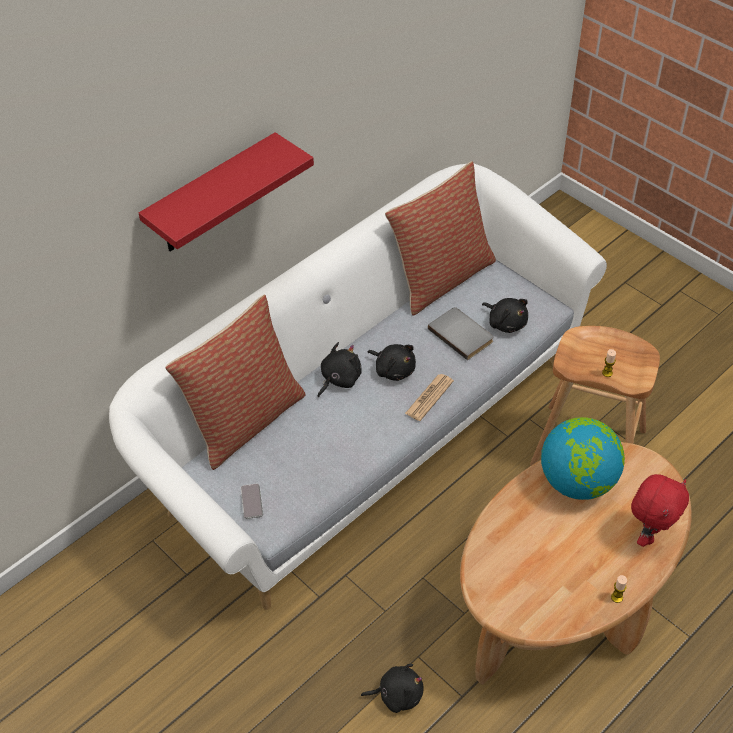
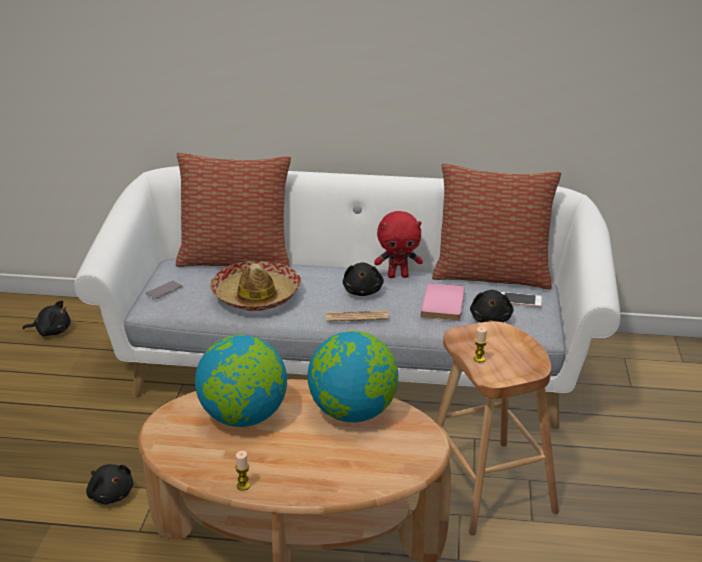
camera: 50 degrees right, 20 degrees down
(212, 196) = (288, 54): red shelf -> none
(331, 442) = (256, 295): none -> hat
(339, 379) = (322, 275): black plush toy -> black plush toy (51, 331)
(462, 334) = (445, 304): grey book -> pink book
(495, 288) = (520, 300): none -> phone
(529, 551) = (243, 417): none -> globe
(649, 534) = (341, 477): red plush toy -> red plush toy (398, 276)

